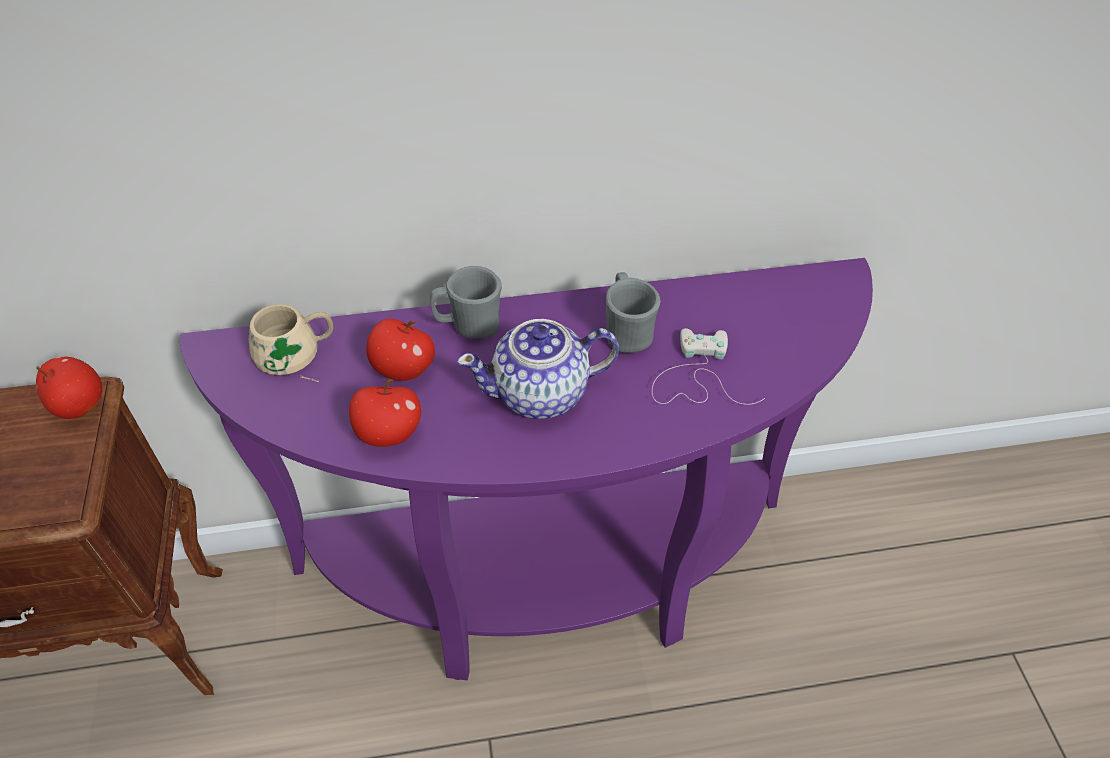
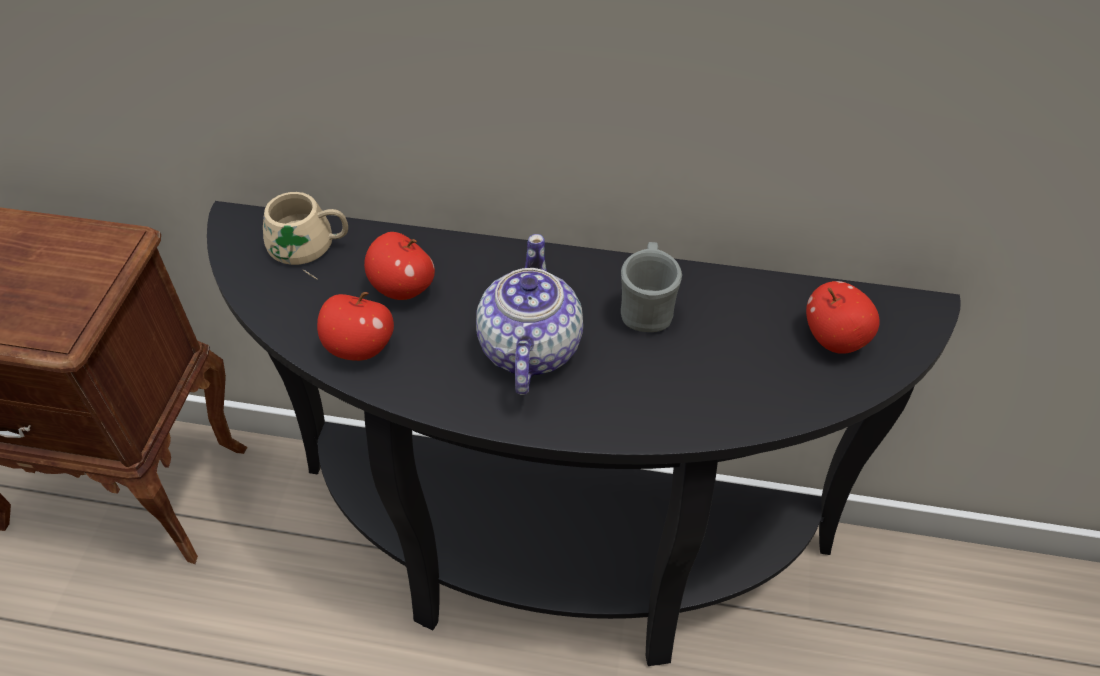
camera: 20 degrees right, 0 degrees up
(80, 405) = (112, 247): apple -> apple (834, 338)
(468, 326) = (486, 261): grey mug -> none
(541, 393) = (528, 349): teapot -> teapot turned 90 degrees clockwise
(550, 585) = (552, 561): purple console table -> black console table
(696, 376) = (702, 375): white game controller -> none

